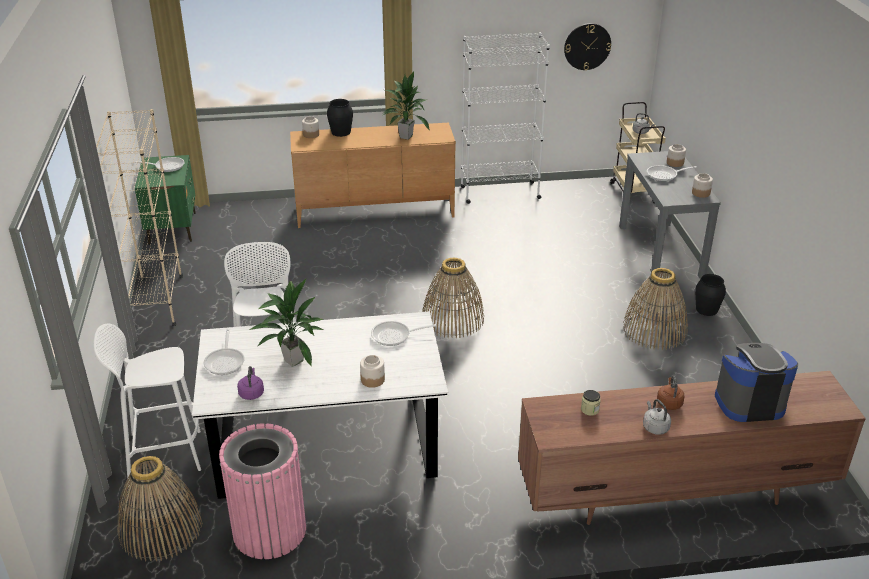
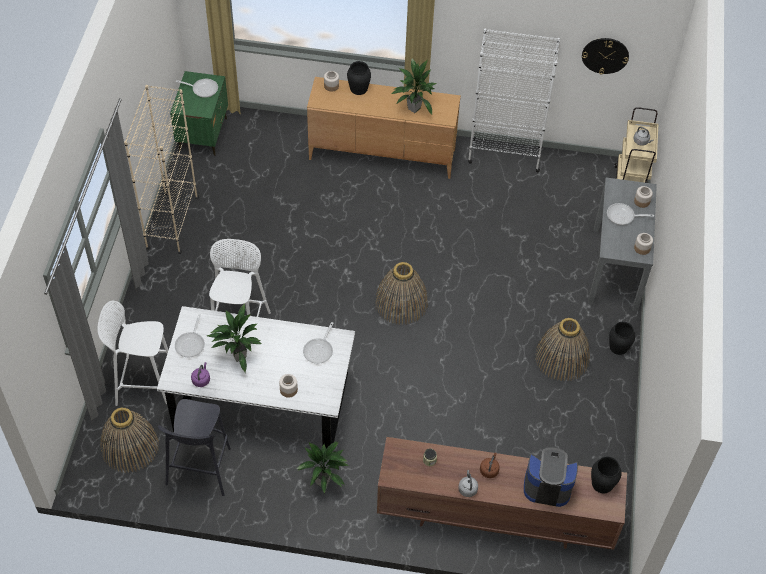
camera: 15 degrees right, 20 degrees up
(269, 531) = (201, 469): pink trash can -> grey stool
(395, 336) = (319, 350): frying pan -> frying pan turned 75 degrees counterclockwise
(441, 507) = (323, 482): none -> potted plant
(810, 386) = (602, 483): none -> black vase

